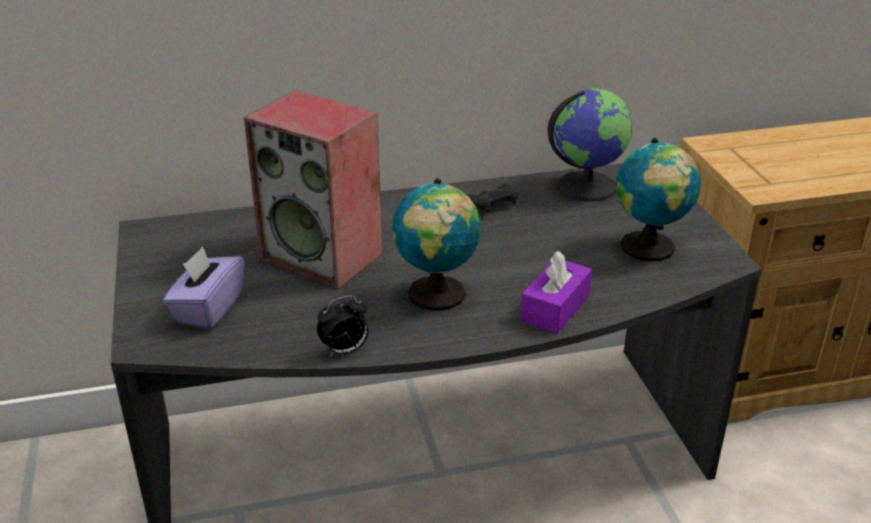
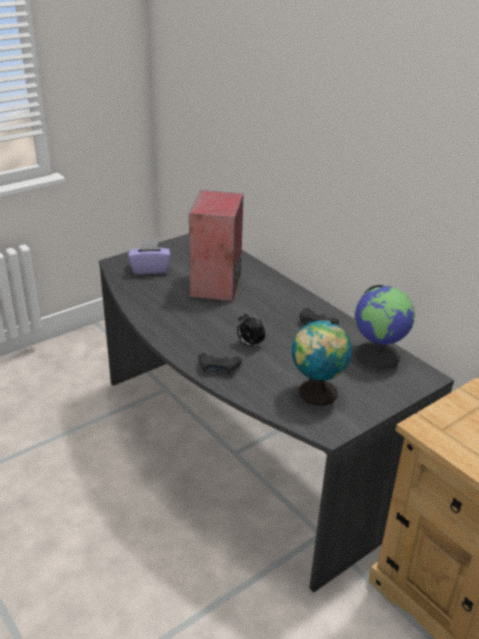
camera: 65 degrees right, 0 degrees up
(344, 351) = (138, 312): alarm clock -> alarm clock (249, 344)
(437, 296) = (203, 327): globe -> none
(555, 308) = (218, 368): purple tissue box -> black game controller

